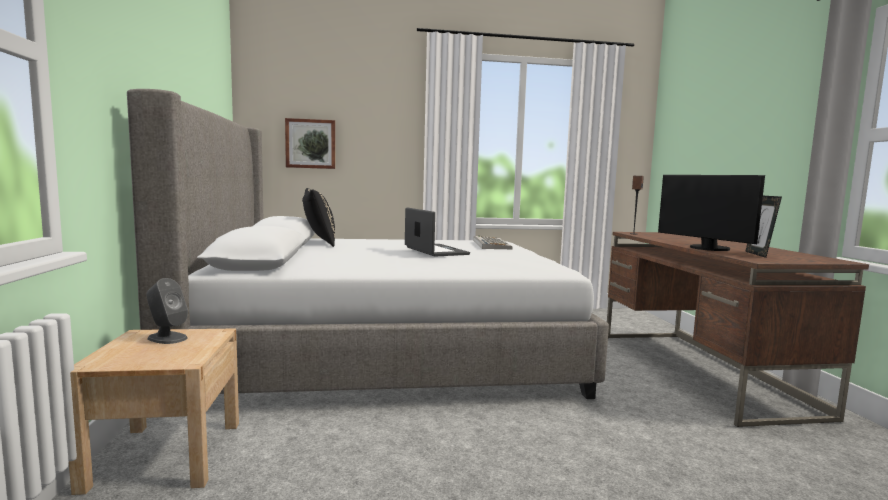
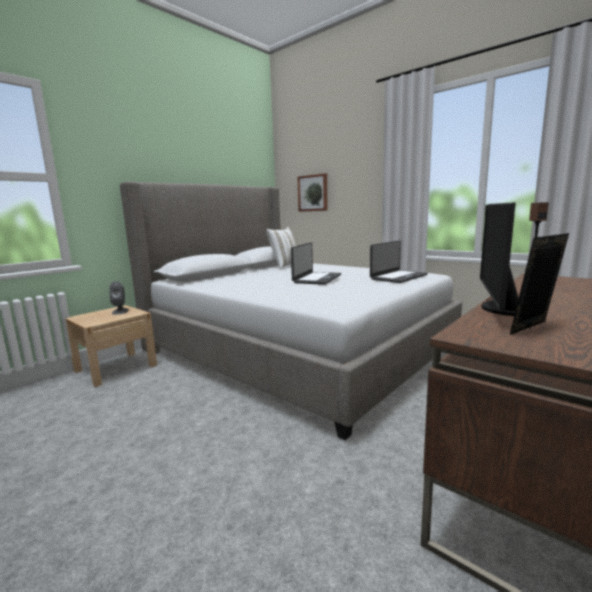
camera: 50 degrees right, 5 degrees up
(318, 243) = (284, 266): black pillow -> white pillow
(491, 244) = (398, 277): keyboard -> laptop

